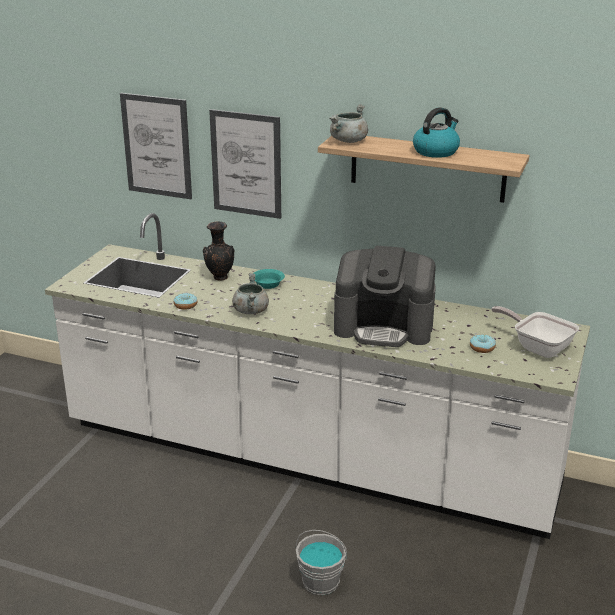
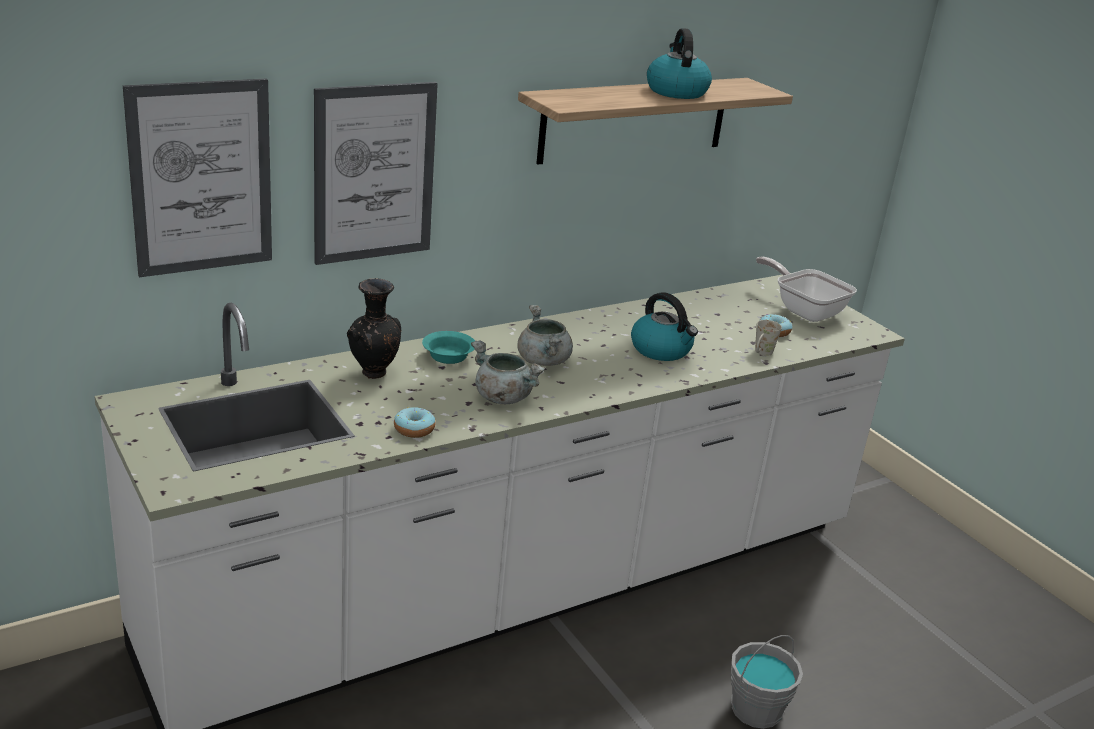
camera: 55 degrees left, 0 degrees up
(348, 141) = (568, 99): grey cooking pot -> grey cooking pot (543, 361)
(384, 327) = (662, 350): coffee machine -> kettle
(441, 354) = (761, 353): none -> white mug
(537, 347) = (804, 310): frying pan -> frying pan turned 60 degrees clockwise

